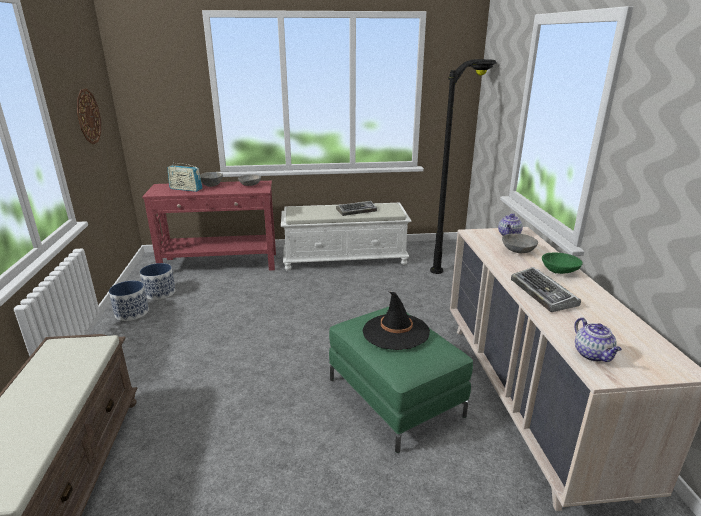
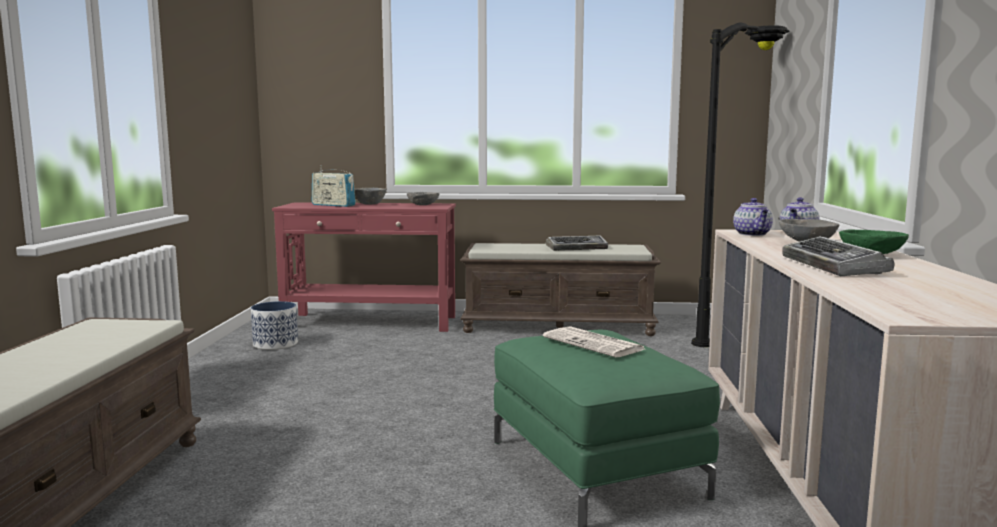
camera: 10 degrees right, 15 degrees down
(88, 116) = (217, 93): wall clock -> none
(131, 313) = (228, 360): planter -> none
(345, 259) = (559, 326): white bench -> brown bench
(395, 332) = (595, 344): black hat -> newspaper
(593, 355) = (900, 303): teapot -> teapot (752, 234)

